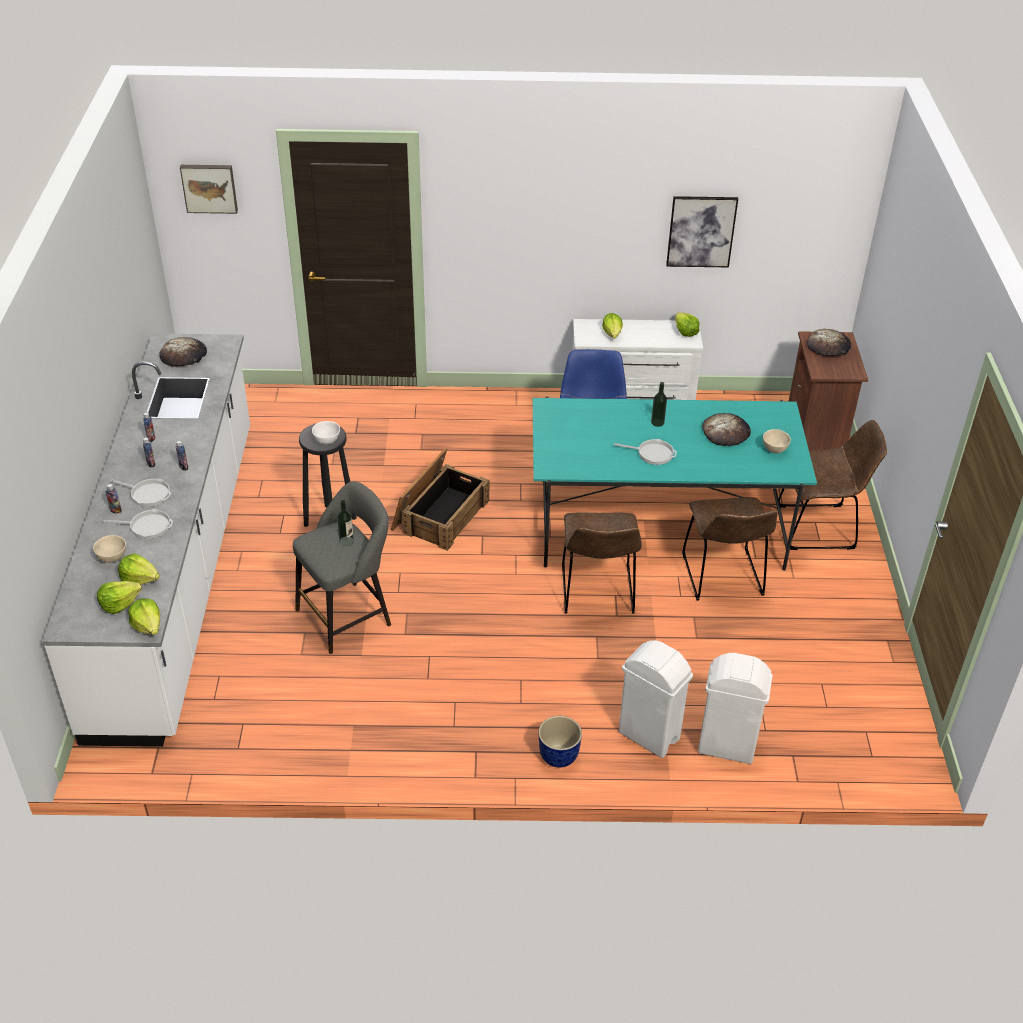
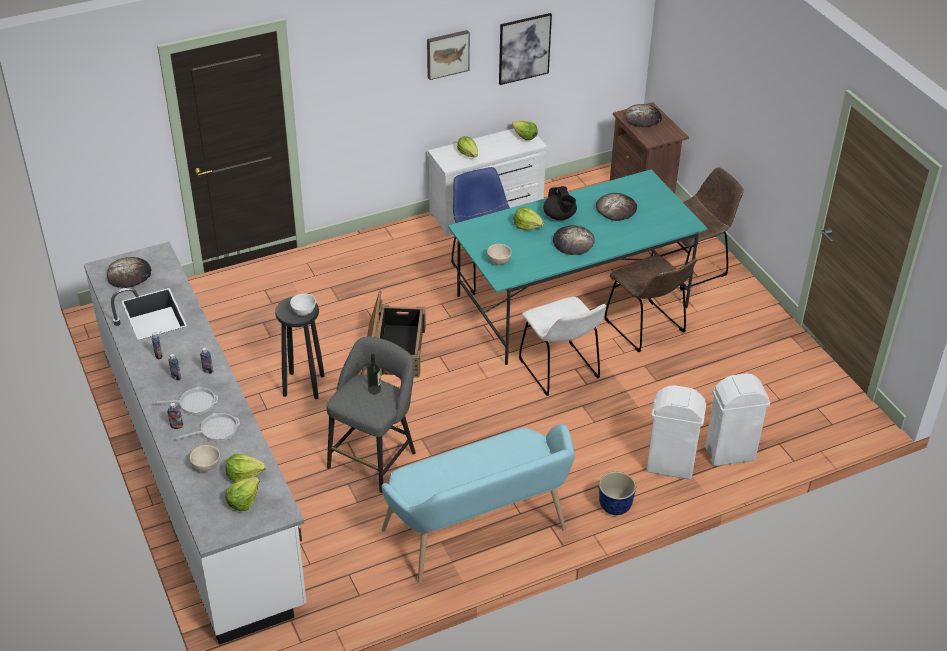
camera: 25 degrees left, 0 degrees up
(148, 625) = (282, 509): lettuce -> lettuce (527, 226)
(209, 187) = (98, 114): picture -> picture (447, 53)
(397, 733) = (480, 535): none -> turquoise bench
(597, 593) = (561, 371): brown chair -> white chair
(652, 453) = (573, 242): frying pan -> bread
(657, 422) = (559, 216): bottle -> black teapot
(774, 449) = (660, 211): beige bowl -> beige bowl (499, 261)

